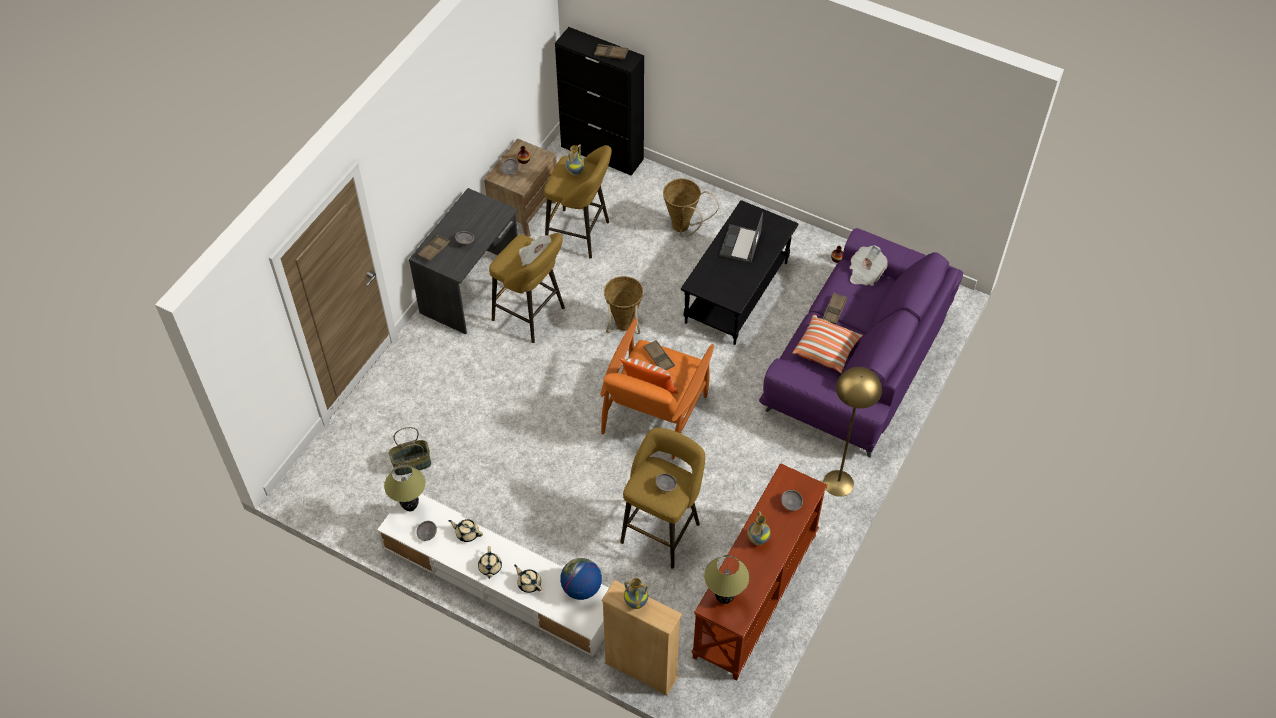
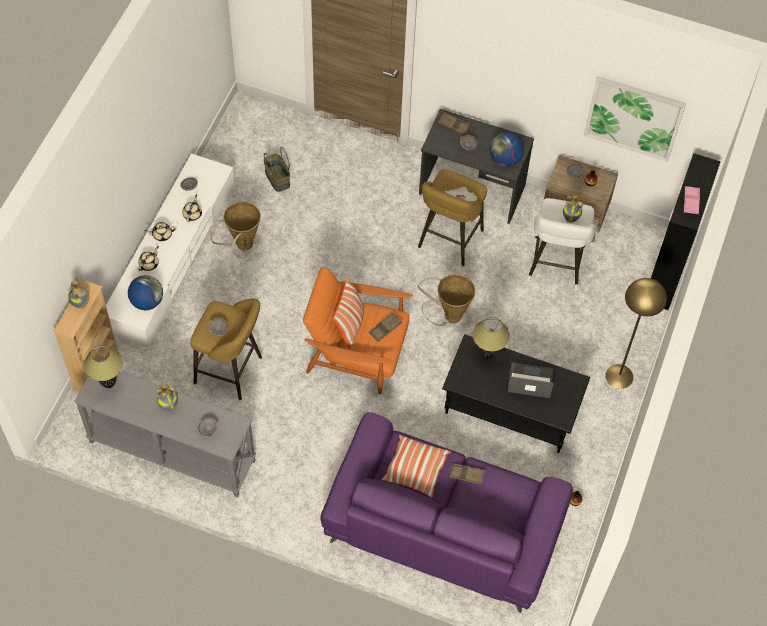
camera: 80 degrees right, 5 degrees up
(410, 506) = (214, 171): table lamp -> table lamp (487, 355)
(490, 214) = (505, 159): none -> globe
(509, 72) = (634, 118): none -> picture
(581, 234) = (555, 268): yellow stool -> white stool
(611, 54) = (691, 201): brown tray -> pink tray
(684, 228) = (583, 355): basket -> basket (242, 247)
(756, 596) = (171, 452): brown console table -> grey console table
(838, 483) = (297, 514): yellow floor lamp -> yellow floor lamp (619, 376)
(865, 273) = (521, 502): newspaper -> none

